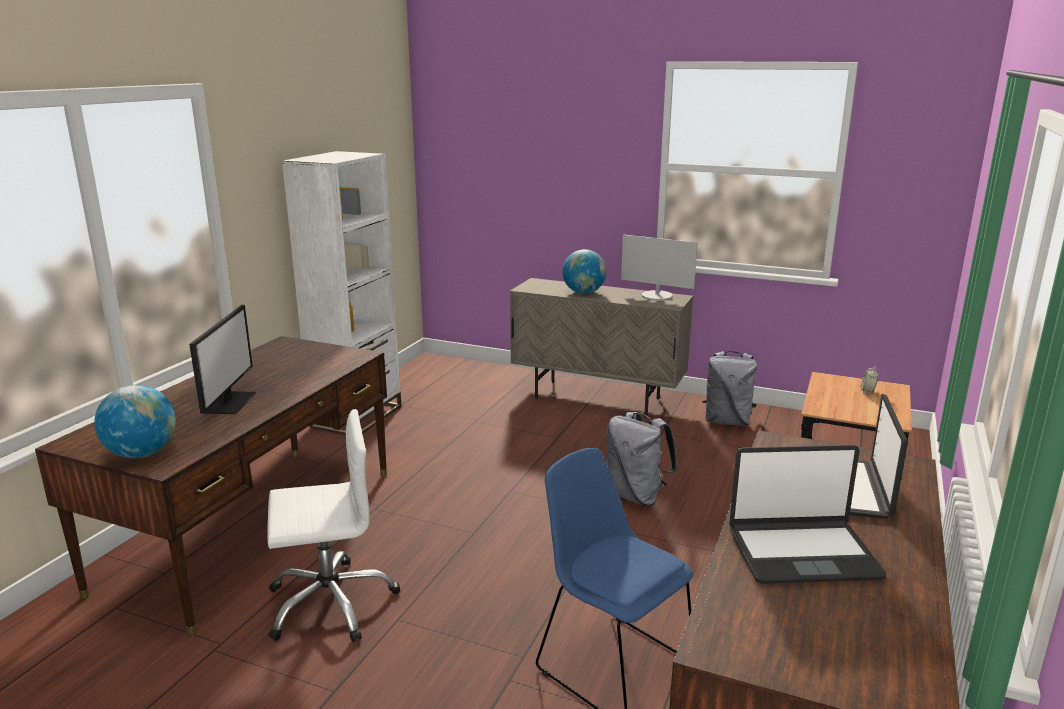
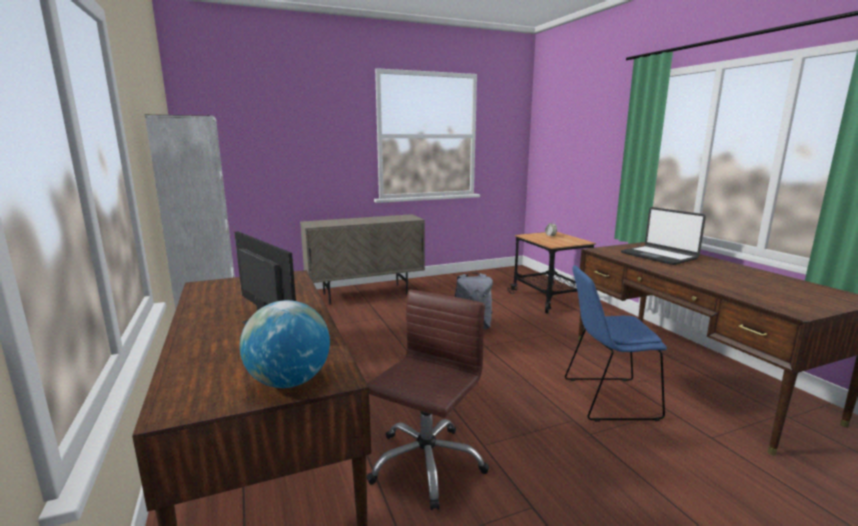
camera: 45 degrees left, 5 degrees down
(330, 602) = (426, 463): white office chair -> brown office chair
(583, 293) = (354, 221): globe -> none
(657, 296) = (396, 217): monitor -> none
(727, 421) = (447, 284): grey backpack -> none
(802, 553) = (714, 276): laptop -> none

